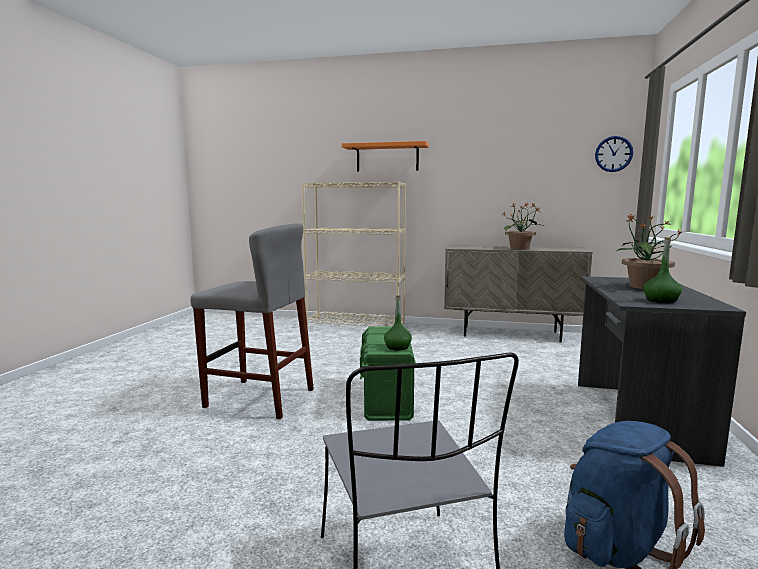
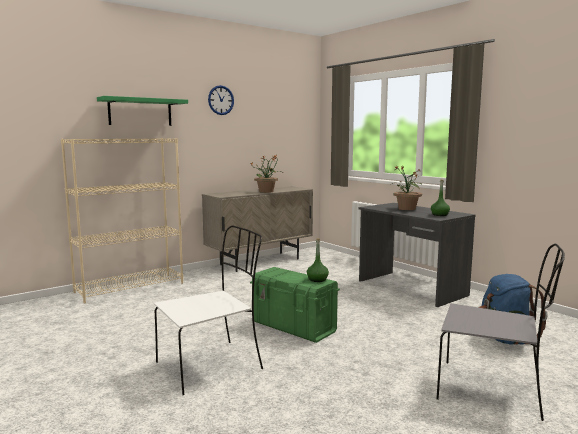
camera: 50 degrees left, 0 degrees up
(259, 398) = (211, 365): grey stool -> white chair
(387, 157) = (140, 112): orange shelf -> green shelf
(613, 154) = (304, 117): wall clock -> wall clock (221, 100)

